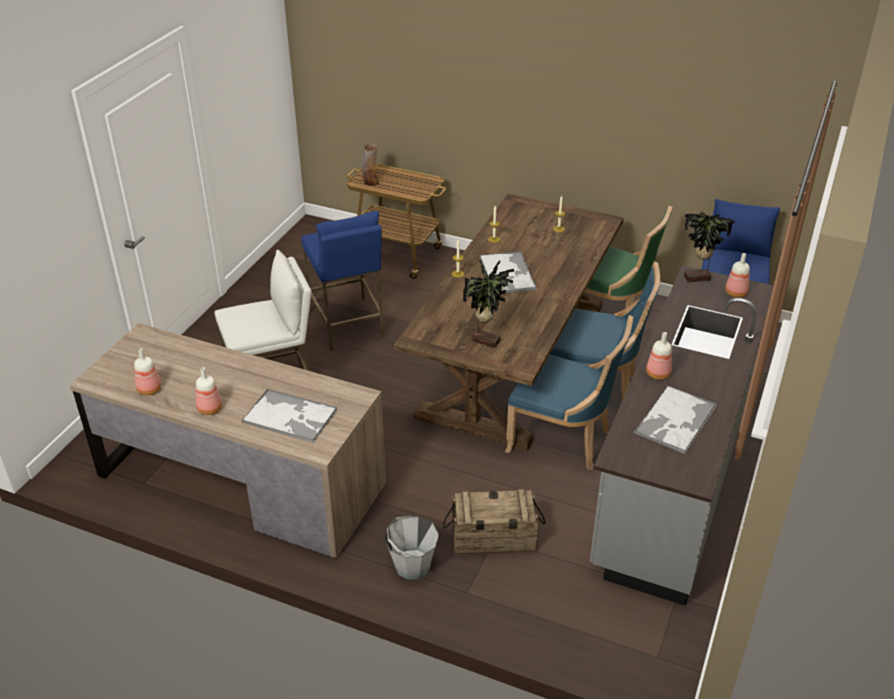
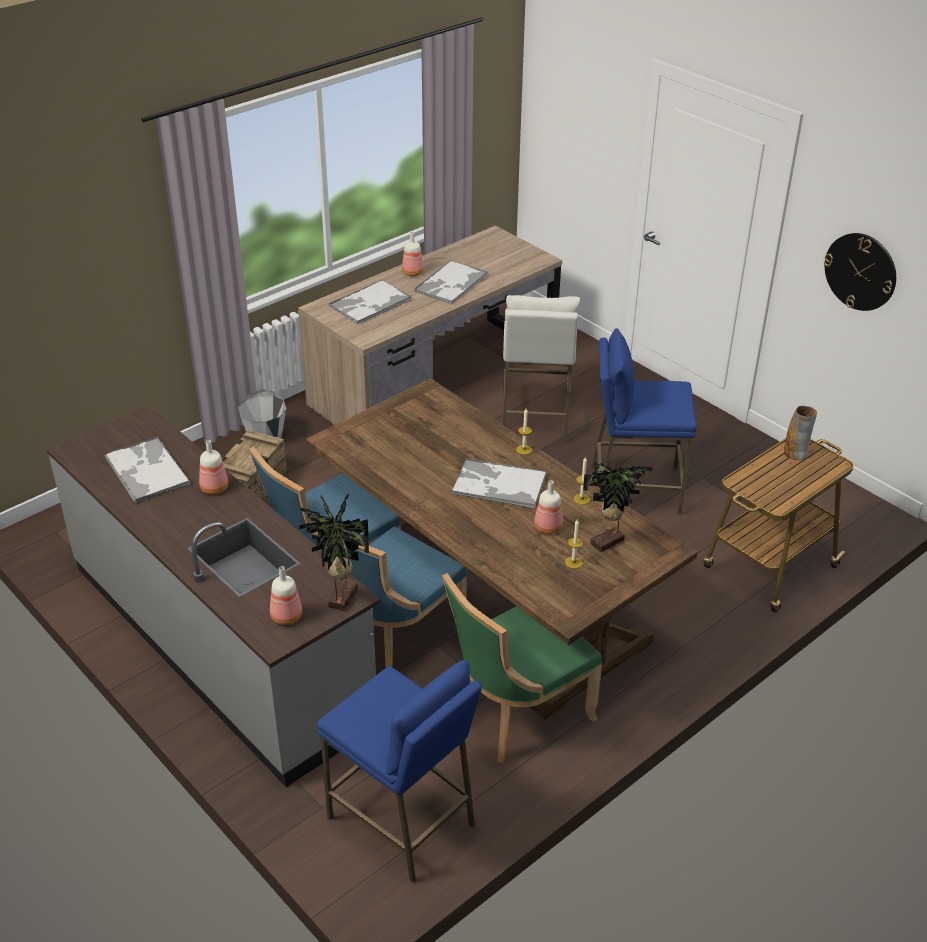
camera: 115 degrees right, 0 degrees up
(148, 390) = (460, 253): bottle -> bottle (547, 527)
(221, 376) = (451, 283): none -> tray
(243, 99) = (860, 271): none -> wall clock
(486, 340) = (390, 431): potted plant -> potted plant (609, 543)

